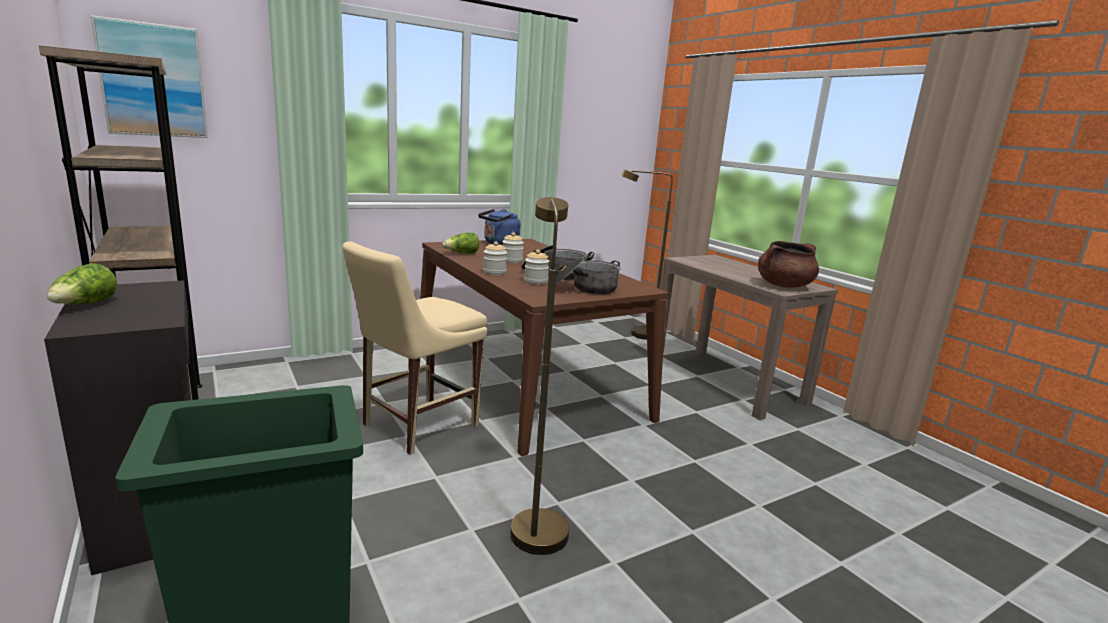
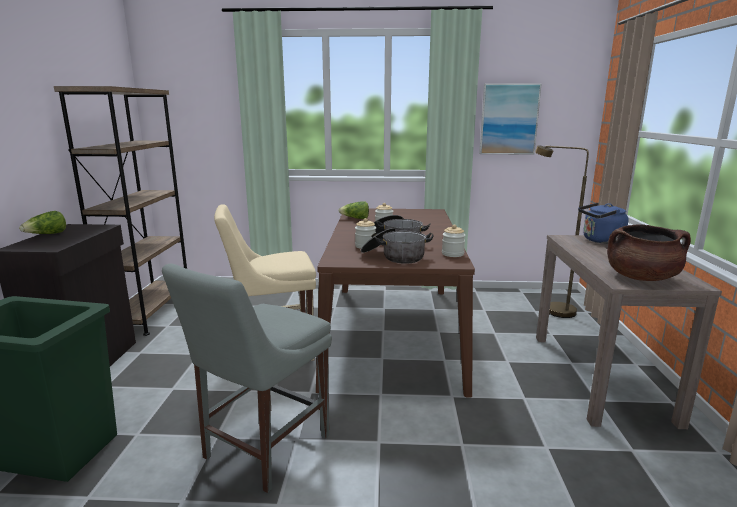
camera: 35 degrees right, 0 degrees up
(153, 80) = (176, 98): picture -> picture (509, 119)
(494, 272) = (348, 235): jar -> jar (452, 254)
(499, 244) = (405, 212): blue kettle -> blue kettle (600, 241)
(536, 523) = (262, 449): brown floor lamp -> grey chair

